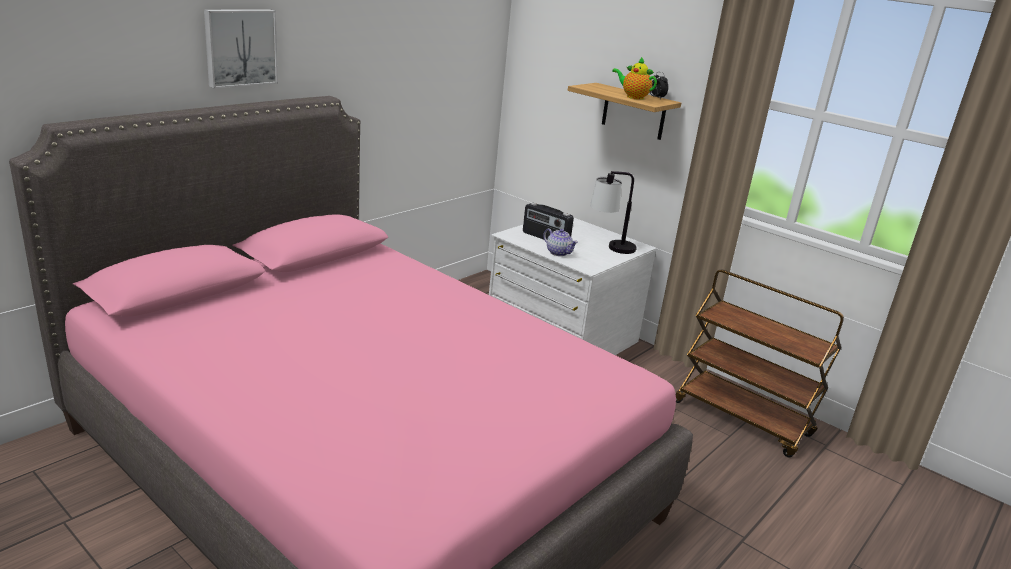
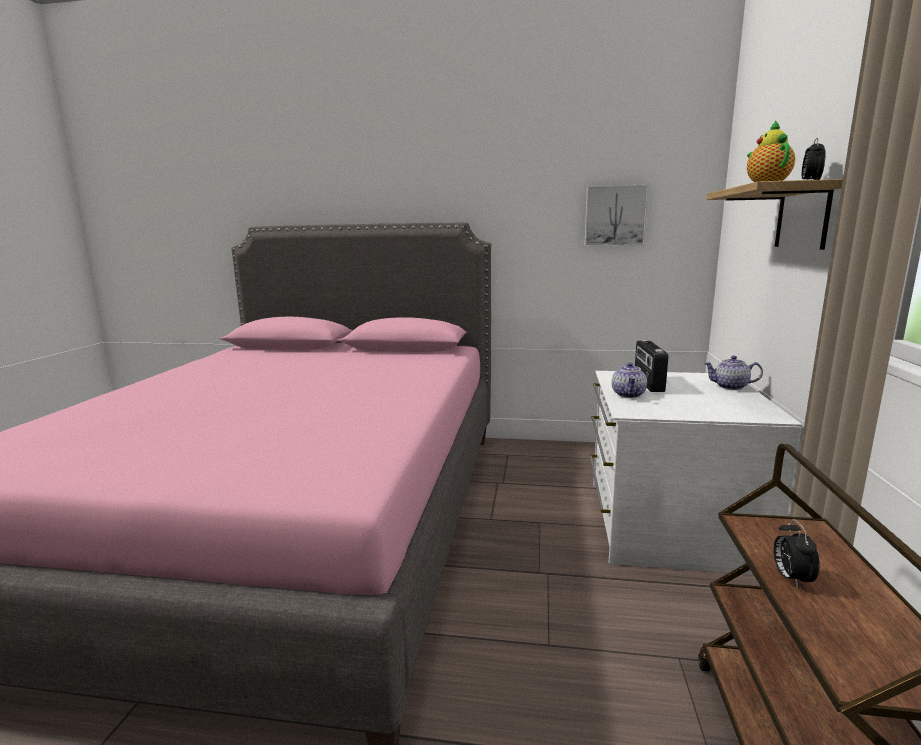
camera: 60 degrees right, 10 degrees down
(240, 47) = (393, 182): picture -> picture (615, 216)
(583, 227) = (730, 387): none -> teapot
(610, 249) = (711, 408): table lamp -> none
(755, 332) = (790, 578): none -> alarm clock

